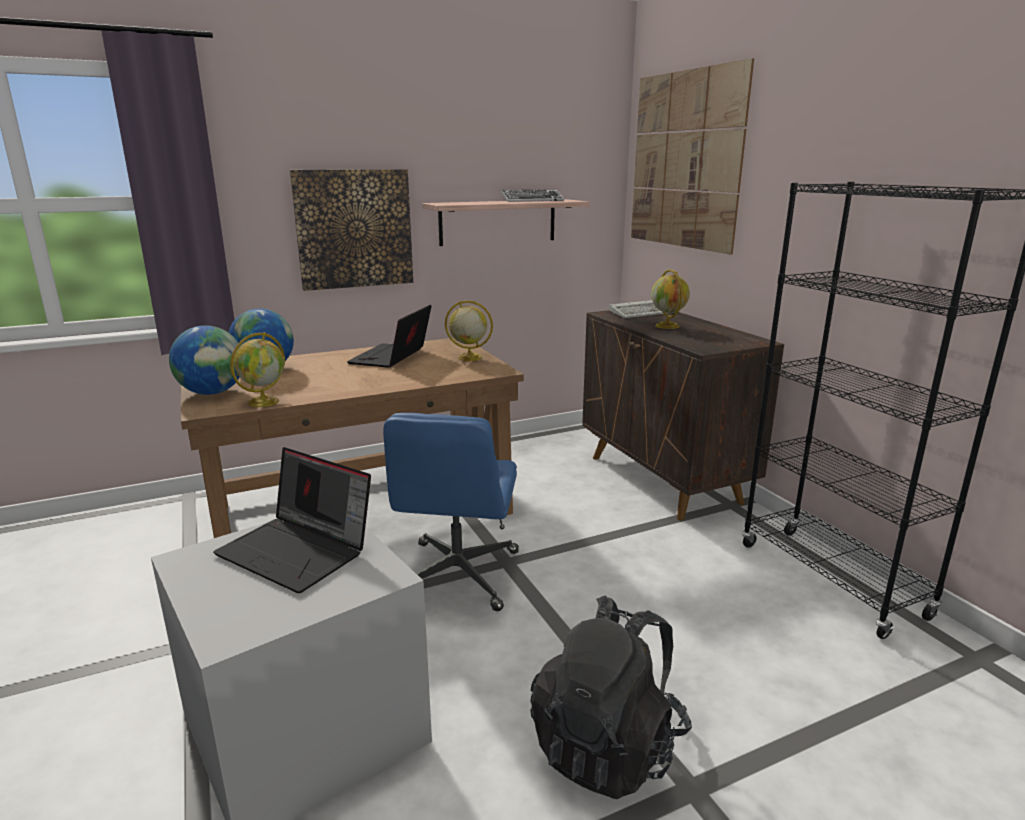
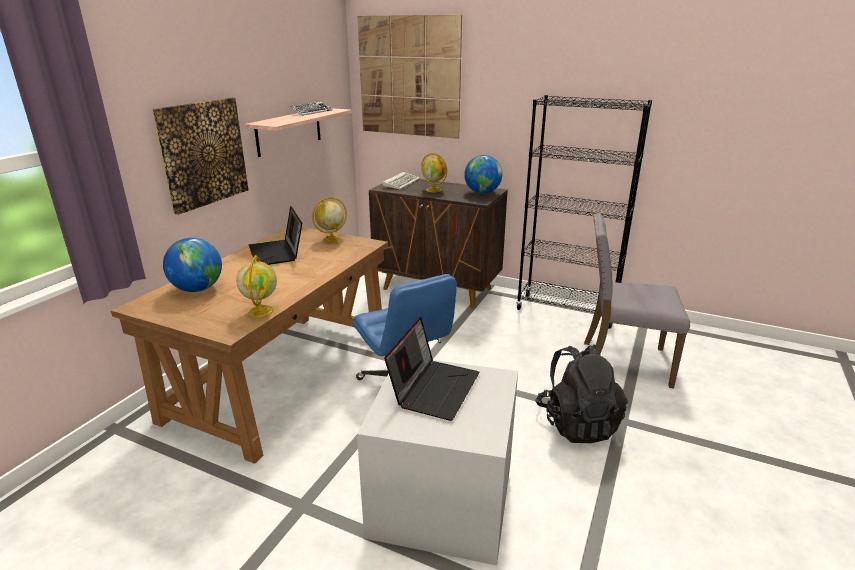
camera: 40 degrees left, 5 degrees up
(212, 393) = (200, 319): globe -> globe (482, 193)
(299, 551) = (434, 388): laptop -> laptop turned 60 degrees counterclockwise
(831, 701) = (623, 362): none -> grey chair

